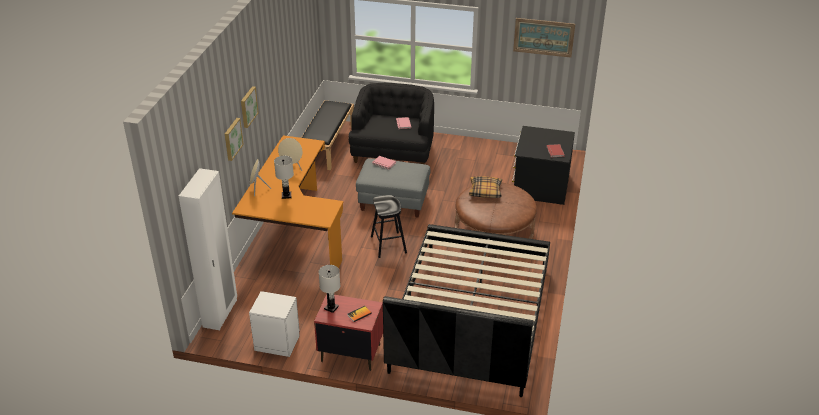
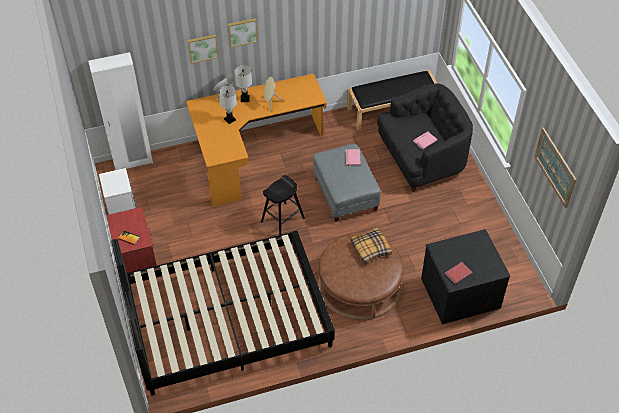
camera: 60 degrees right, 15 degrees up
(331, 308) = (126, 217): white table lamp -> white table lamp (245, 99)

